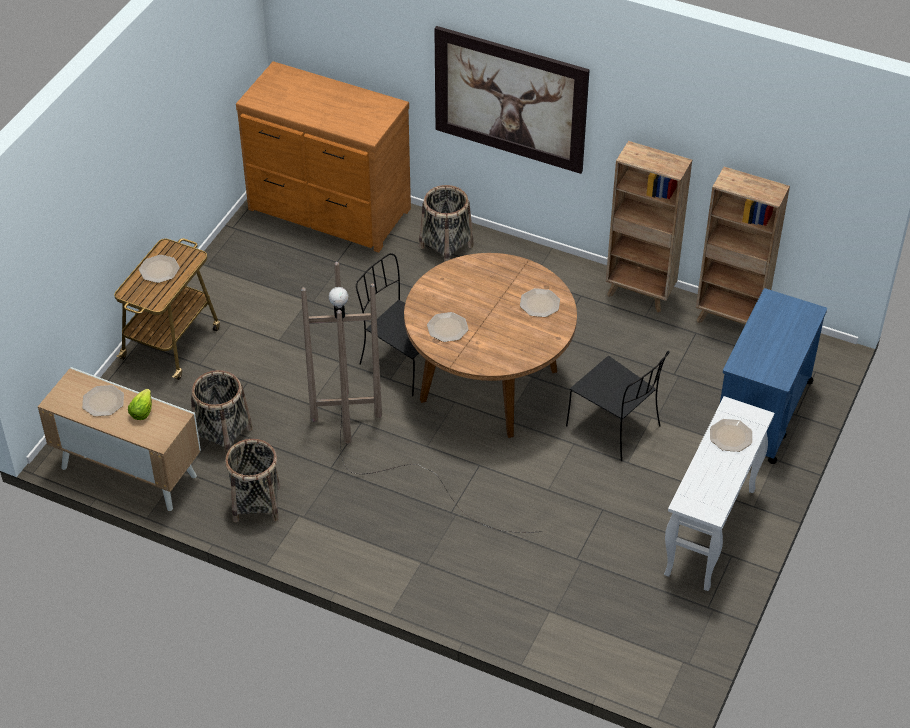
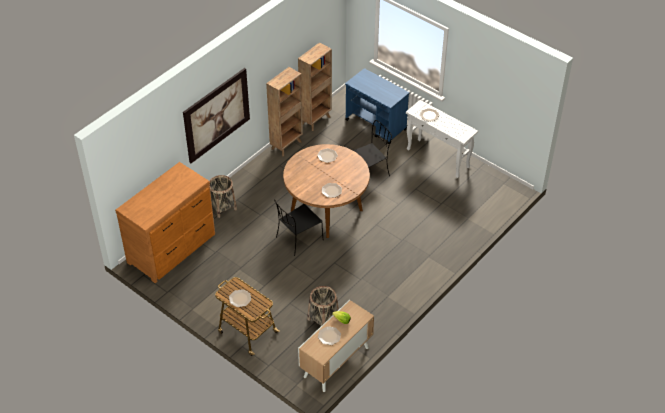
camera: 75 degrees left, 0 degrees up
(256, 503) = (374, 312): basket -> none
(382, 451) = (355, 258): brown floor lamp -> none

